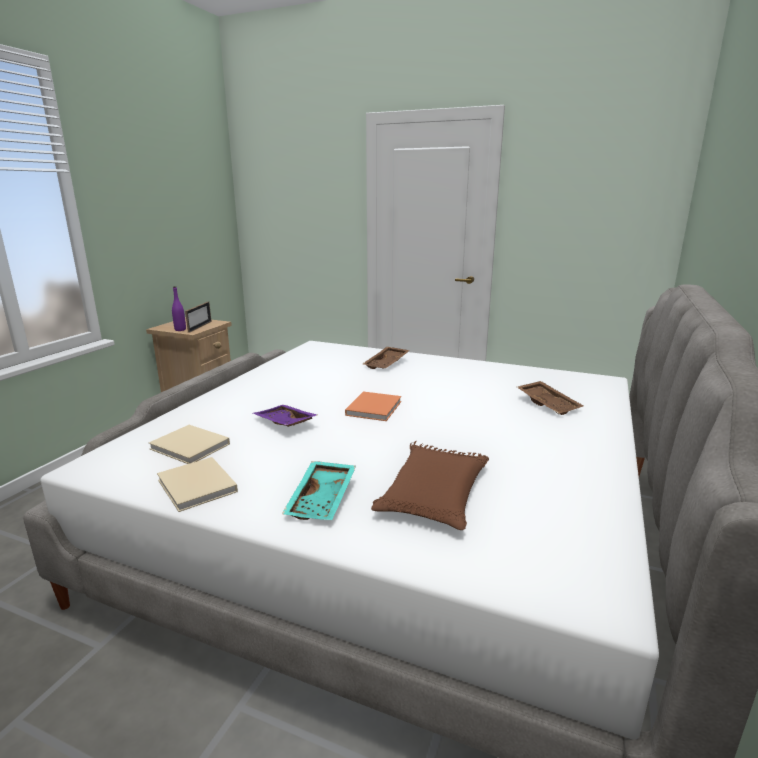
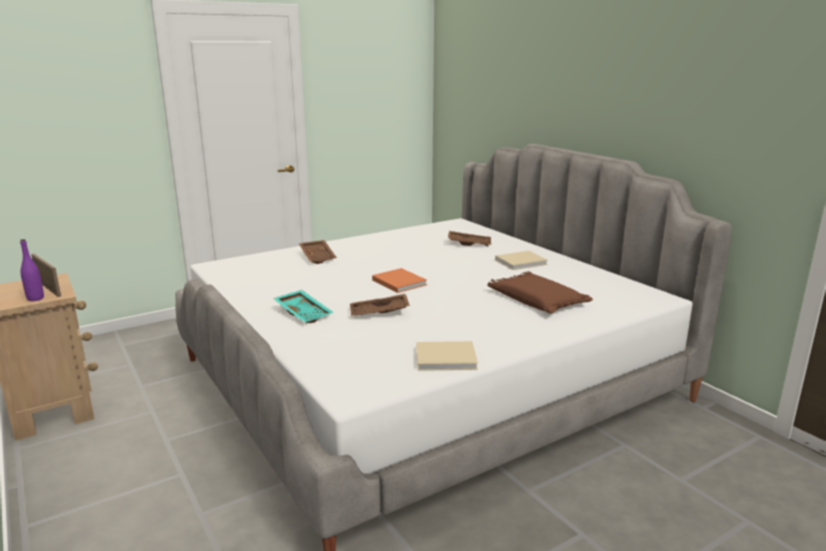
camera: 55 degrees left, 0 degrees up
(191, 447) = (373, 351): beige book -> beige book (522, 262)
(284, 423) = (379, 313): purple tray -> brown tray
(323, 499) = (513, 326): turquoise tray -> turquoise tray (304, 313)

